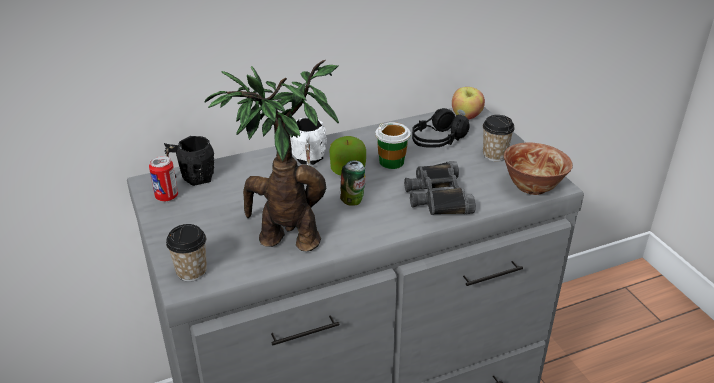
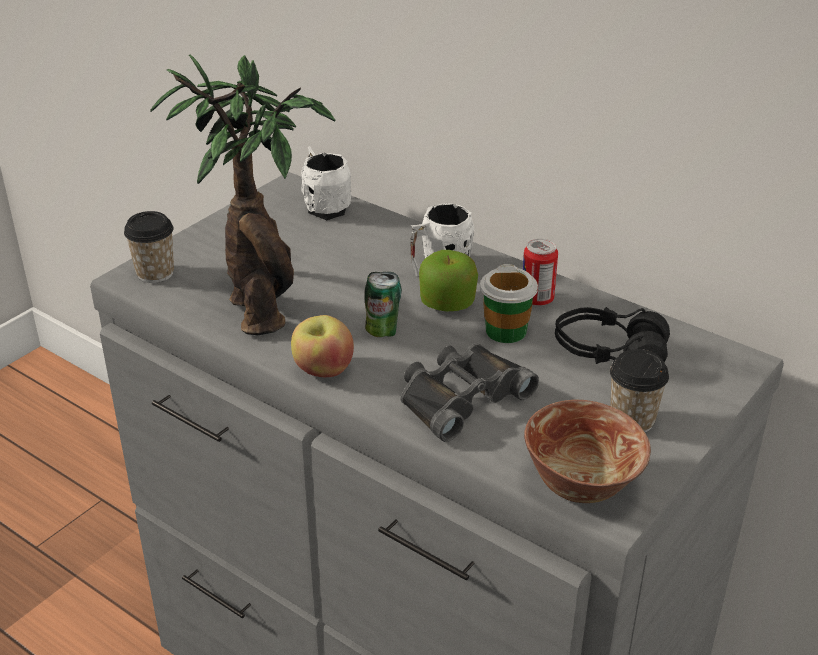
camera: 60 degrees right, 0 degrees up
(167, 196) = (273, 206): can -> can (537, 299)
(193, 177) = (324, 206): black mug -> white mug
(466, 116) = (715, 359): apple -> apple (323, 370)

